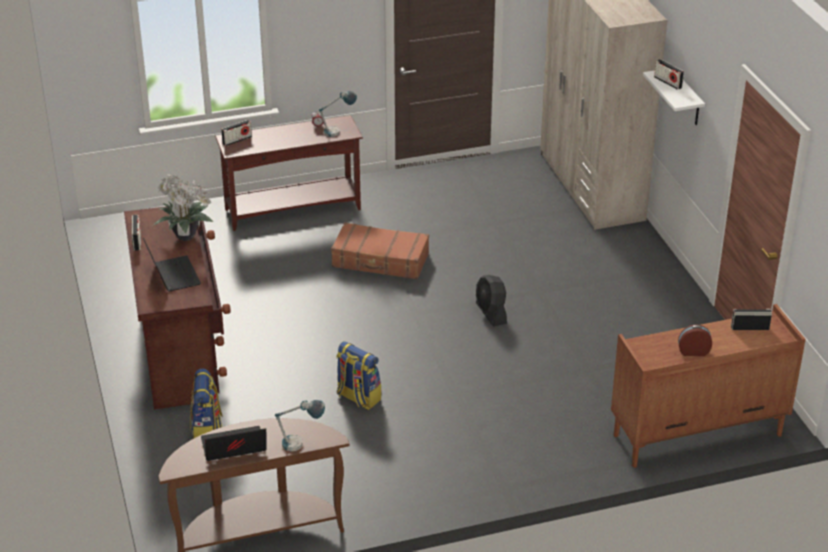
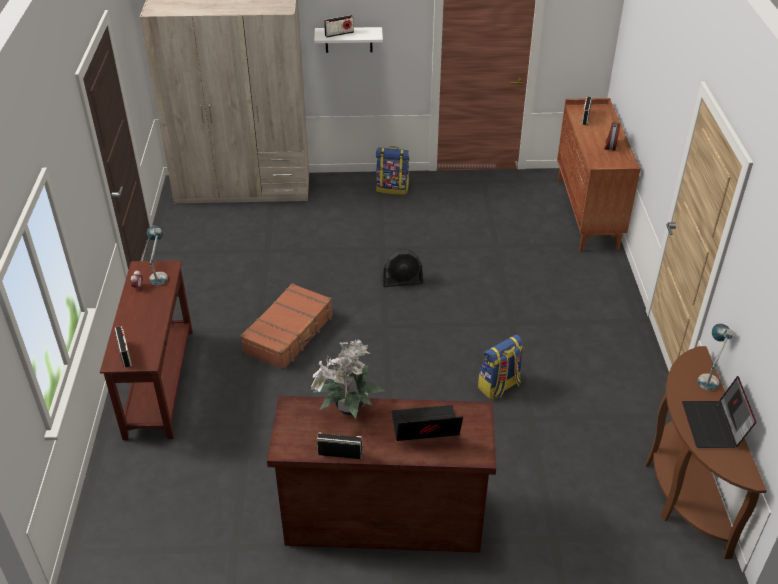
camera: 75 degrees left, 5 degrees up
(207, 429) = (524, 508): backpack -> backpack (392, 188)

